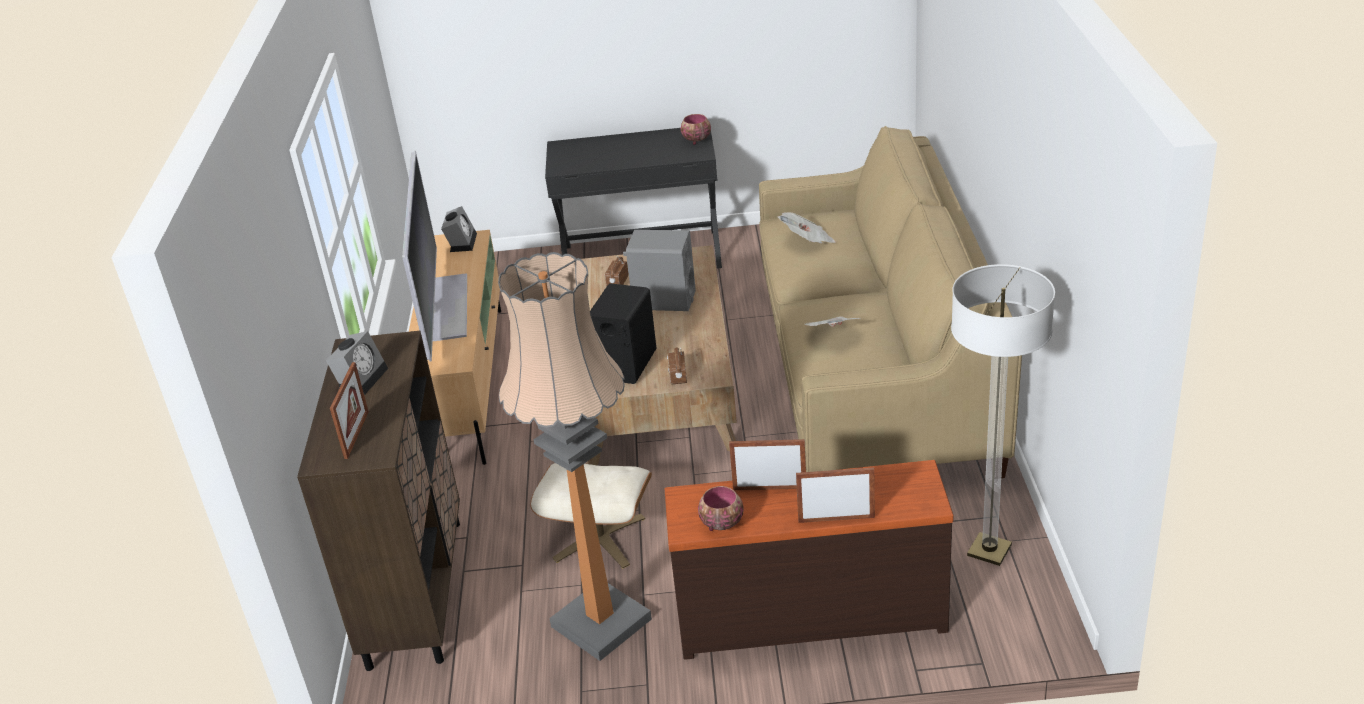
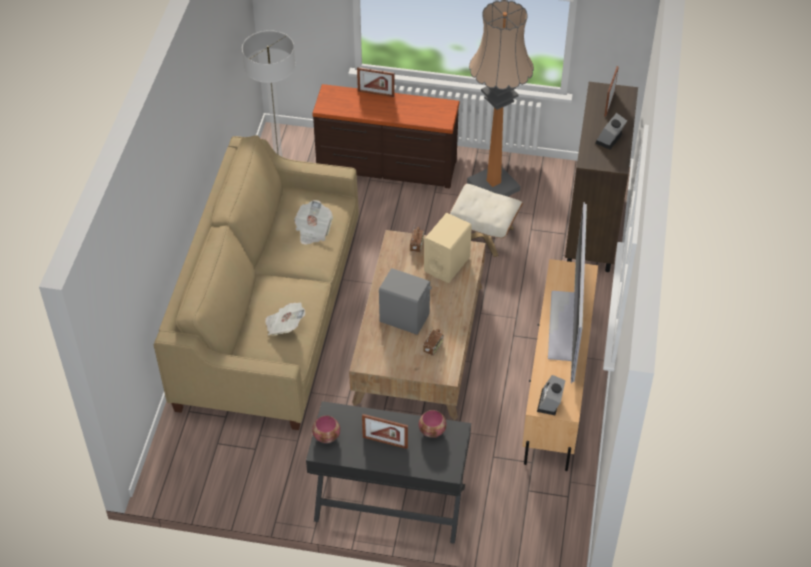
camera: 170 degrees left, 15 degrees up
(626, 364) = (447, 264): black speaker -> beige speaker
(721, 523) = (431, 104): bowl -> bowl (432, 431)
(769, 488) = (400, 116): picture frame -> picture frame (385, 442)

